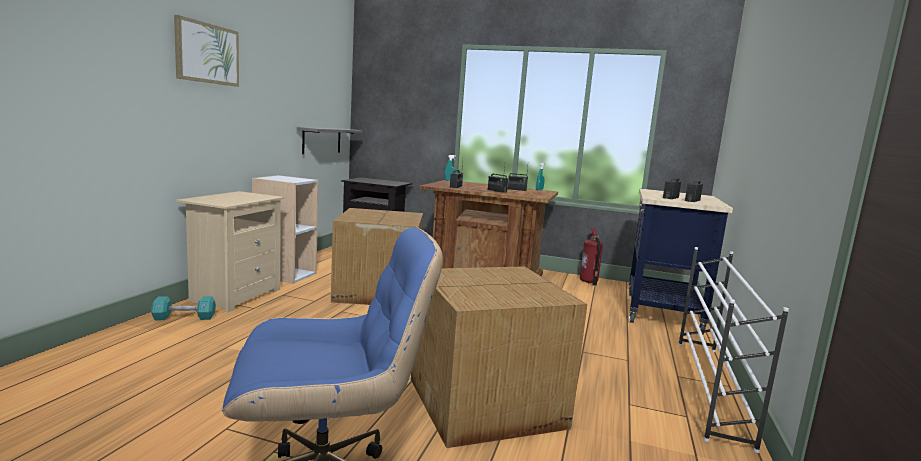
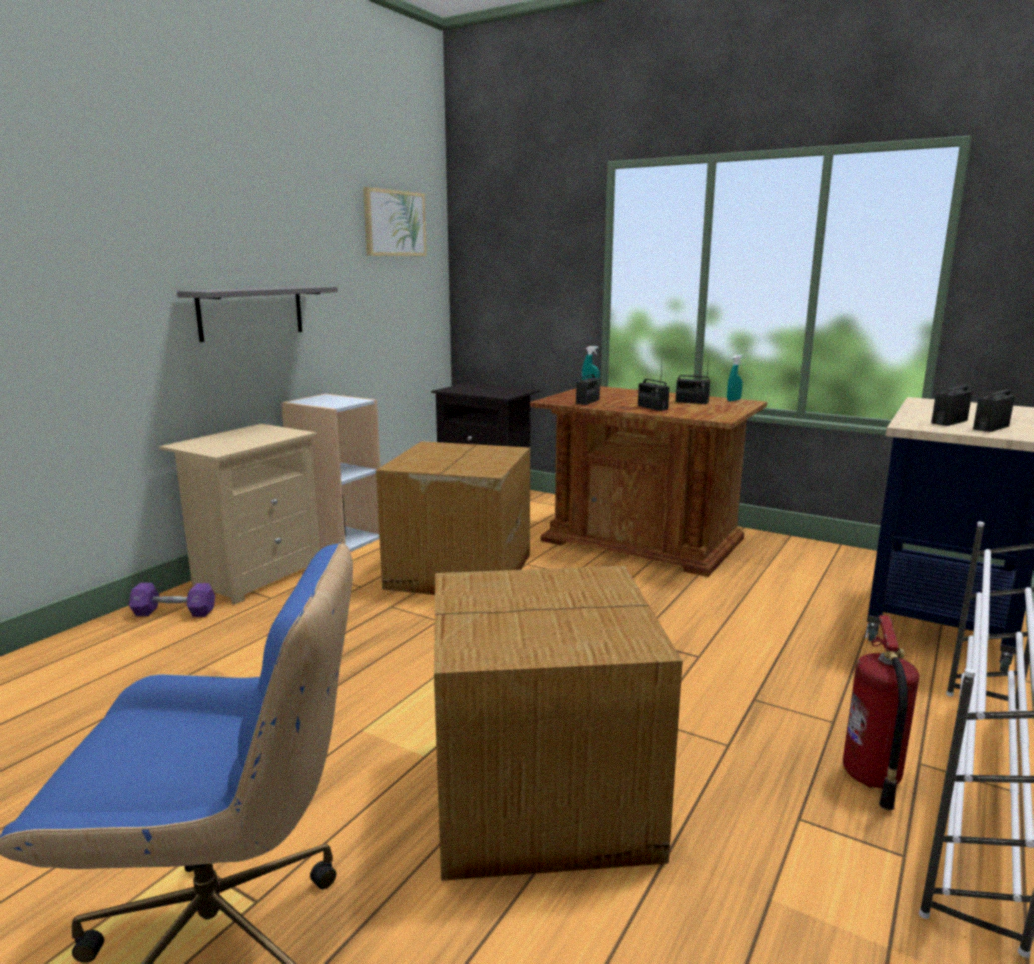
camera: 15 degrees right, 5 degrees up
(184, 317) = (174, 612): turquoise dumbbell -> purple dumbbell
(207, 53) = (192, 229): picture -> picture (394, 223)
(322, 140) = (399, 333): grey shelf -> grey shelf (251, 312)
(588, 282) = (822, 554): fire extinguisher -> fire extinguisher (871, 778)

